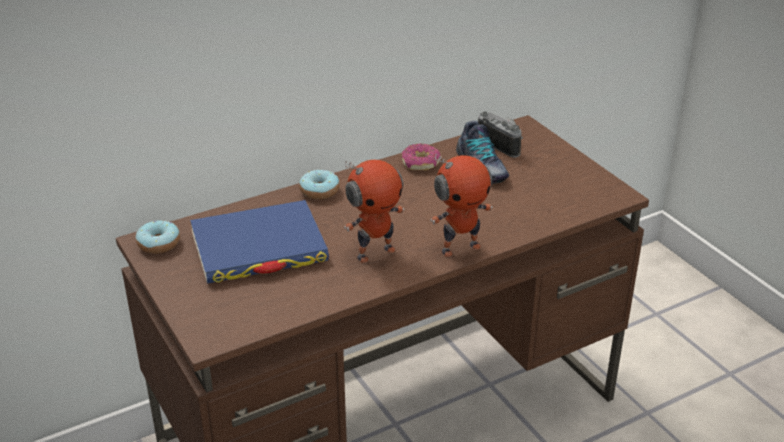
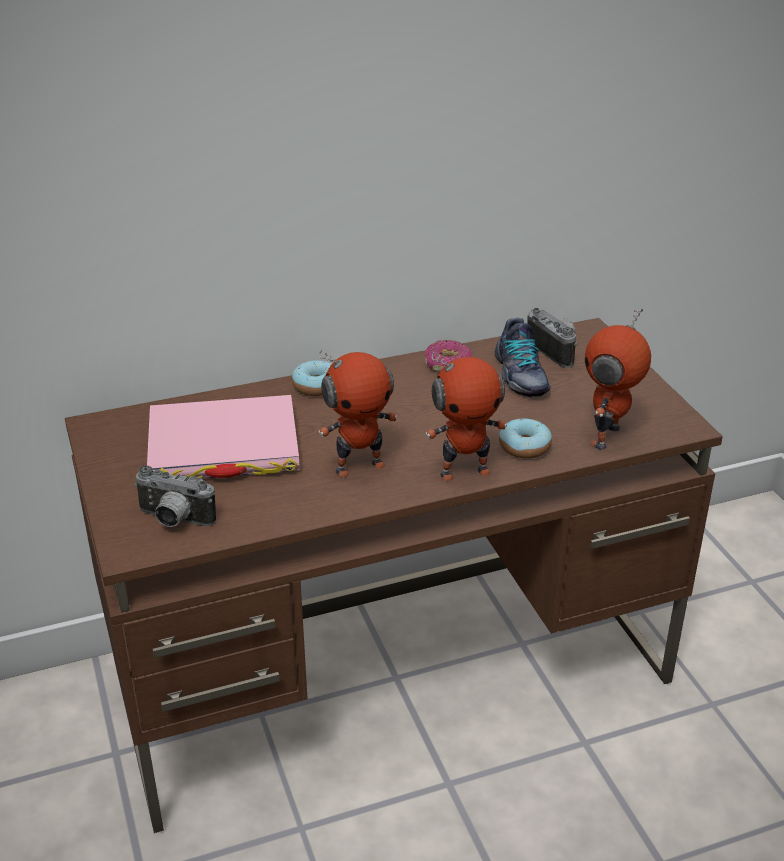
camera: 10 degrees right, 0 degrees up
(159, 244) = (110, 430): donut -> donut (524, 447)
(237, 312) = (173, 520): none -> camera
(259, 248) = (223, 447): blue book -> pink book
(563, 209) = (608, 437): none -> toy robot

